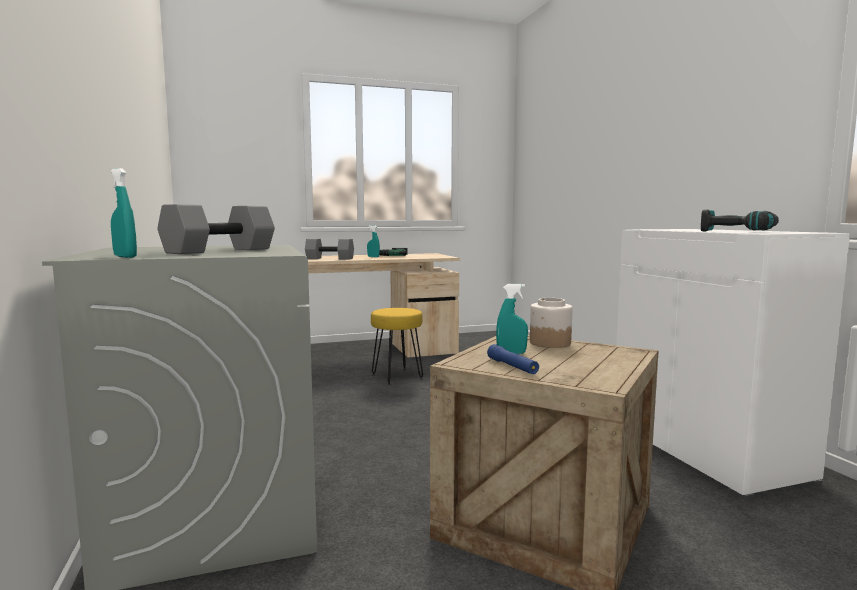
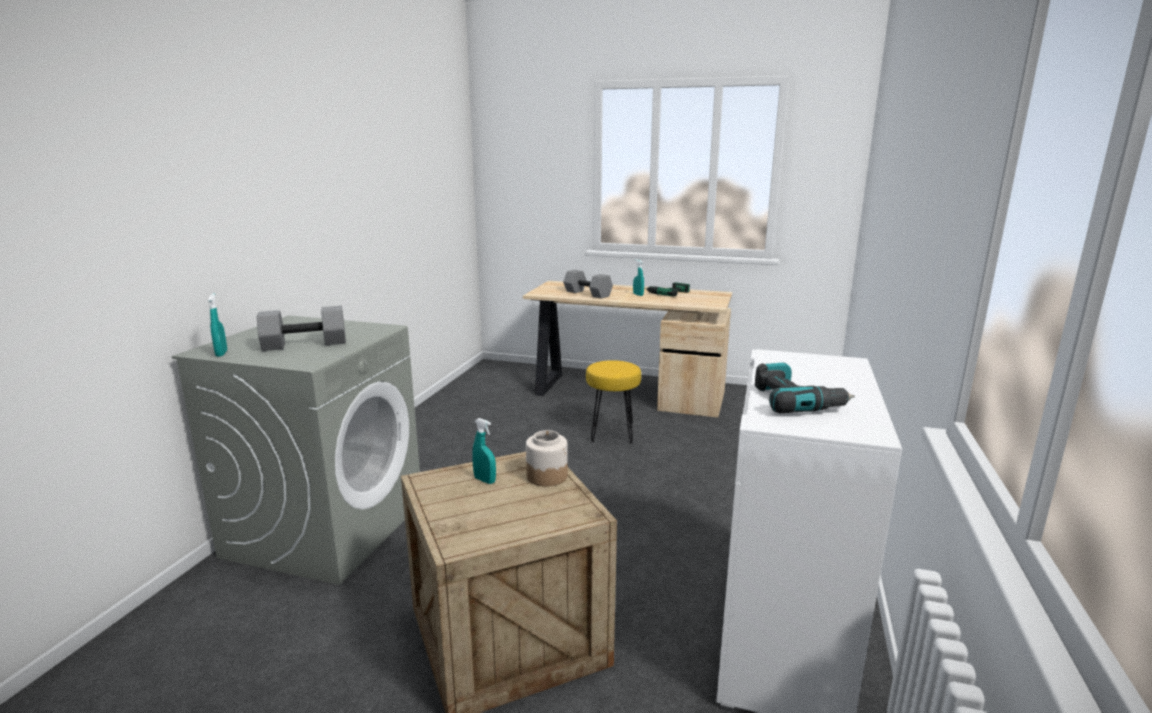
camera: 35 degrees right, 10 degrees up
(512, 366) = (446, 498): blue flashlight -> none

